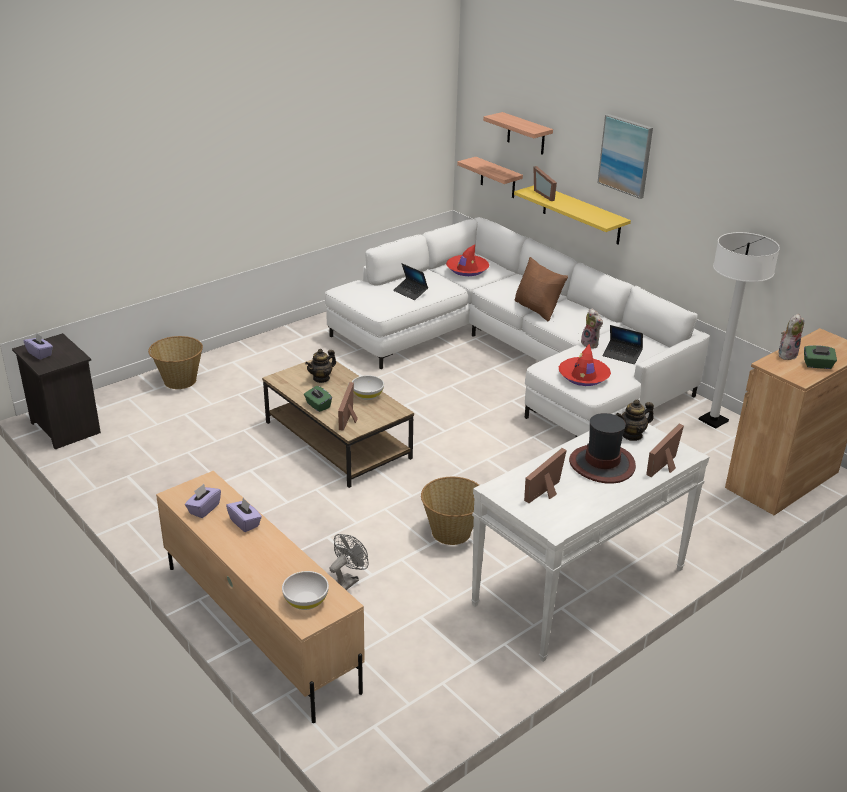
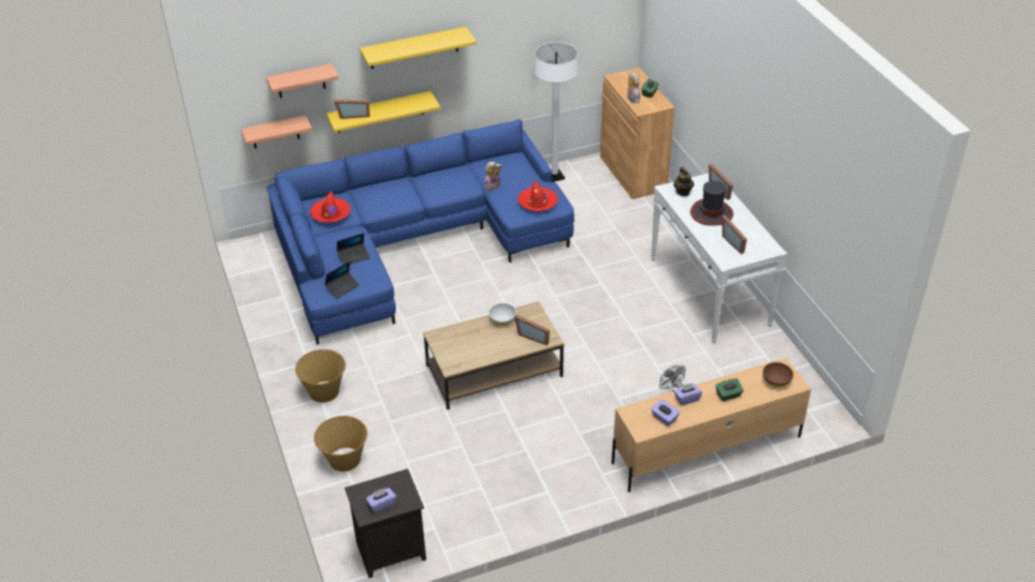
camera: 70 degrees left, 10 degrees up
(306, 600) = (776, 381): white bowl -> brown bowl
(318, 405) = (506, 351): green tissue box -> green tissue box (728, 395)
(321, 378) = (463, 341): teapot -> none
(452, 532) = (636, 334): basket -> basket (324, 391)
(514, 354) = (413, 242): white sofa -> blue sofa
(537, 309) = (424, 196): brown pillow -> none
(622, 355) = (517, 177): laptop -> laptop (342, 287)
(625, 155) = (414, 48): picture -> yellow shelf

